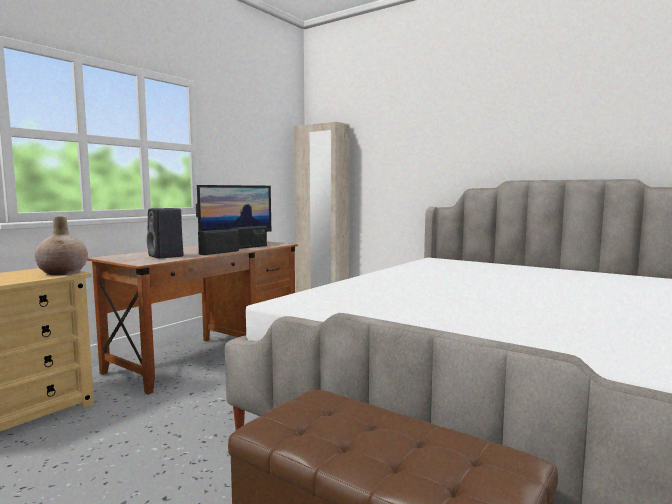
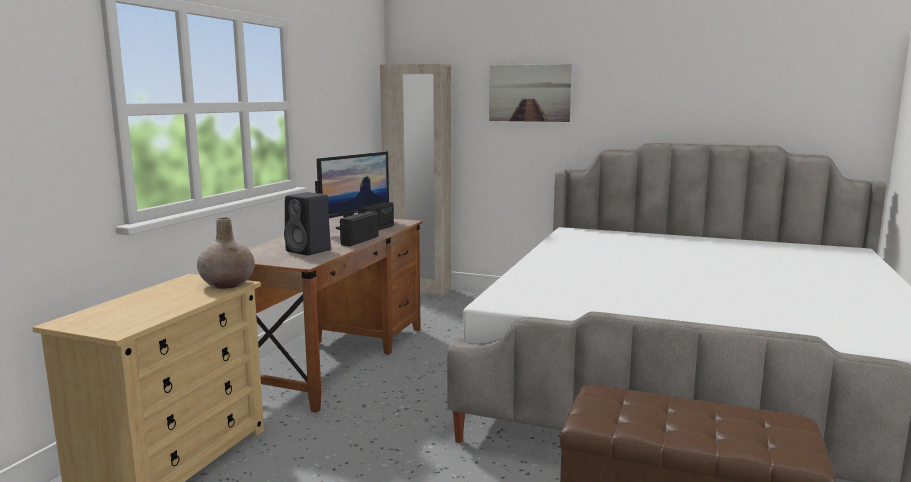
camera: 15 degrees left, 5 degrees up
(409, 143) = (529, 93): none -> picture

